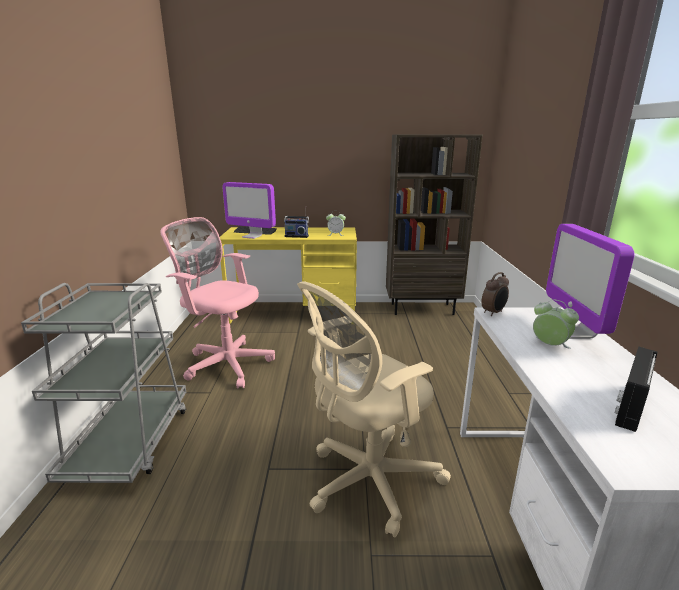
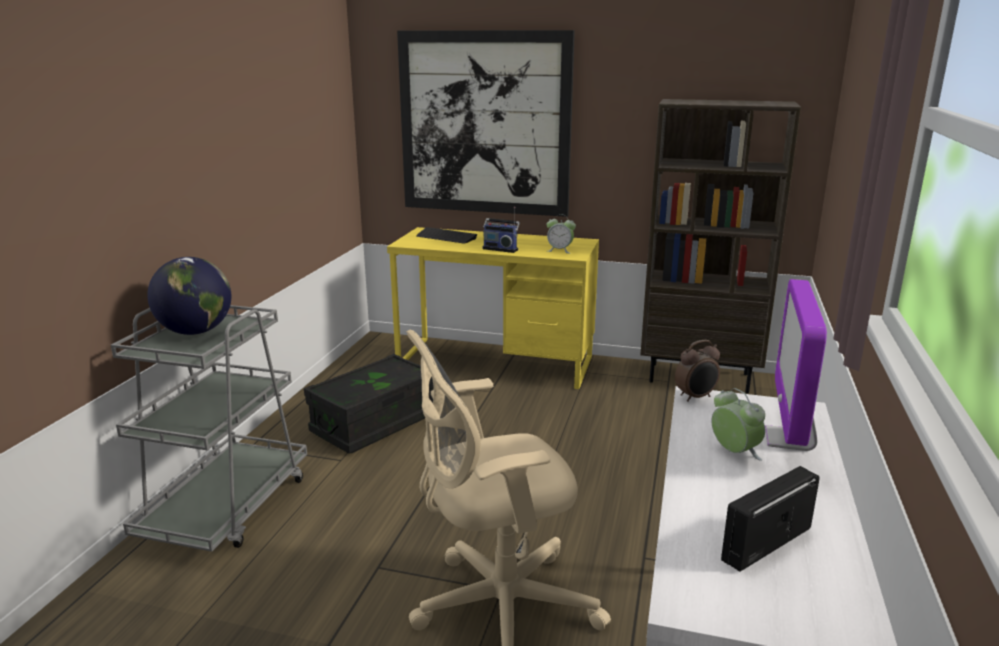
camera: 15 degrees right, 0 degrees up
(95, 306) = (196, 332): none -> globe
(226, 363) = (374, 424): pink office chair -> black storage box
(252, 236) = (437, 245): monitor -> none
(275, 154) = (485, 124): none -> picture

